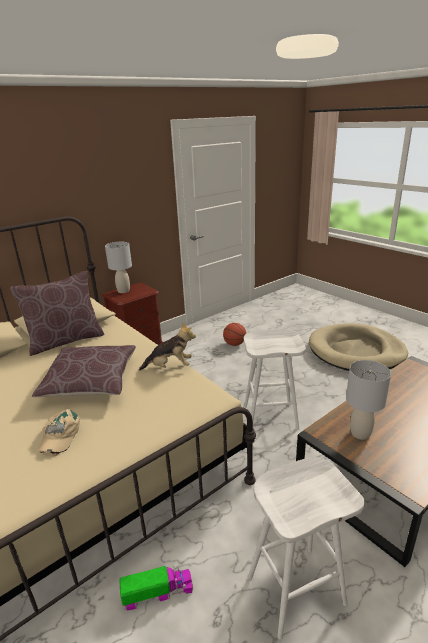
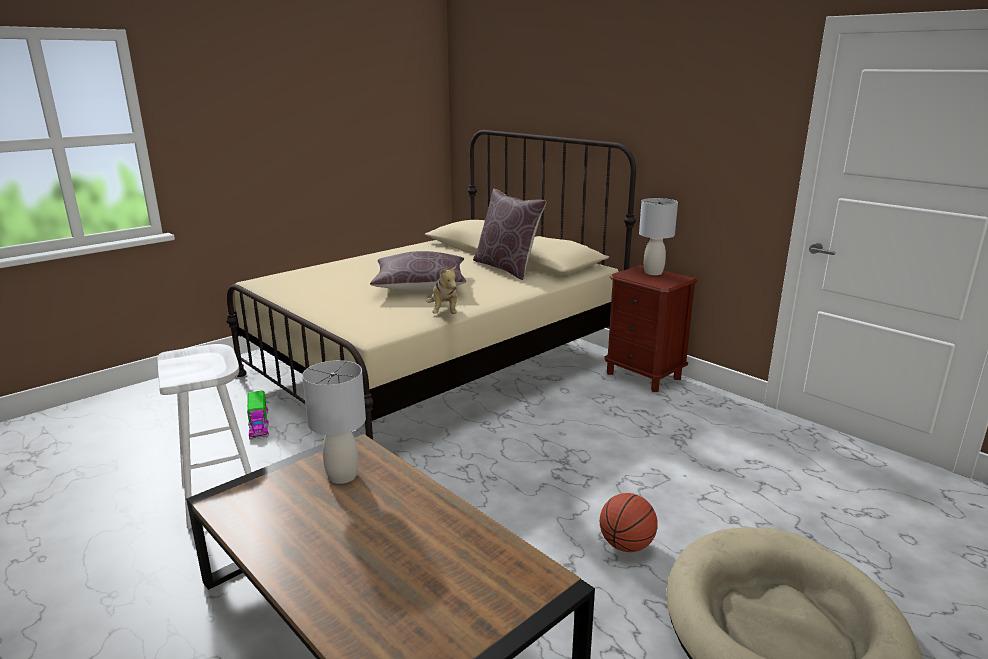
camera: 85 degrees right, 5 degrees down
(59, 435) = (339, 286): beige cap -> none
(234, 344) = (720, 454): basketball -> basketball (626, 545)
(271, 417) = (500, 489): white stool -> none

